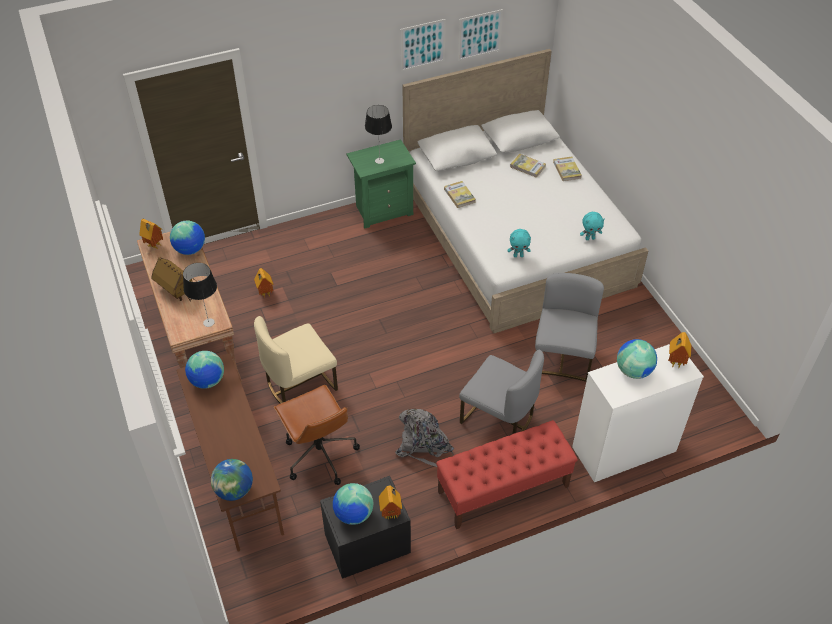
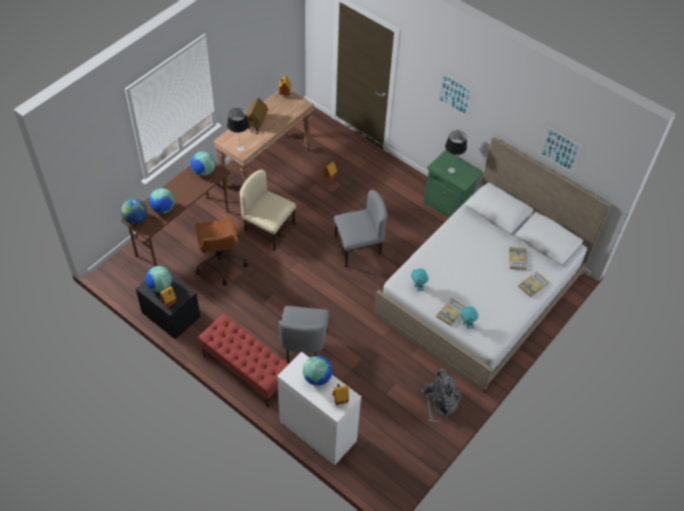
camera: 60 degrees right, 5 degrees up
(190, 250) = (292, 113): globe -> globe (163, 209)
(319, 455) = (220, 263): brown office chair -> brown office chair turned 45 degrees counterclockwise
(422, 45) = (516, 122): picture -> picture (454, 94)
(425, 447) = (256, 315): grey backpack -> grey backpack (440, 401)
(459, 195) = (455, 230): book -> book (450, 312)
(563, 356) = (380, 365): grey chair -> grey chair (358, 248)

